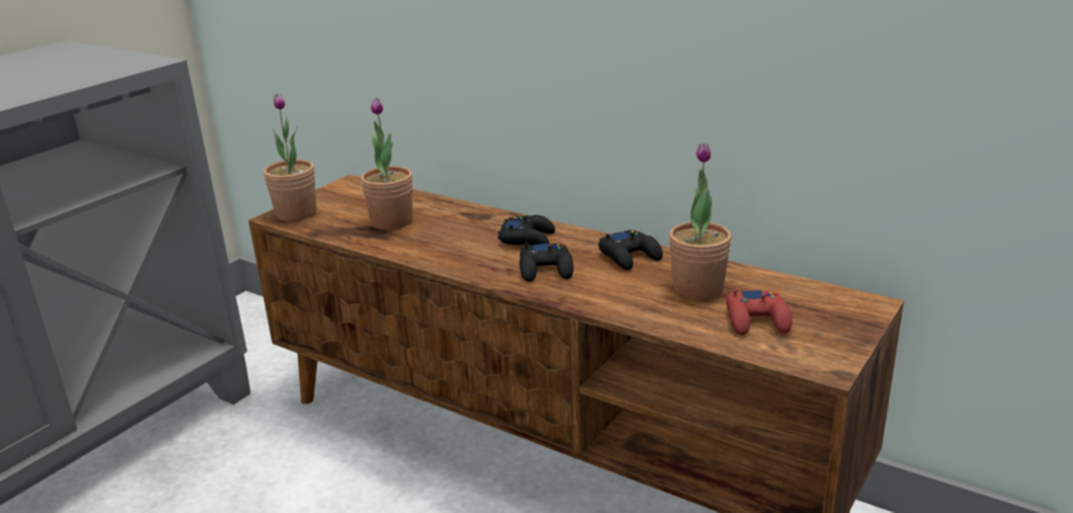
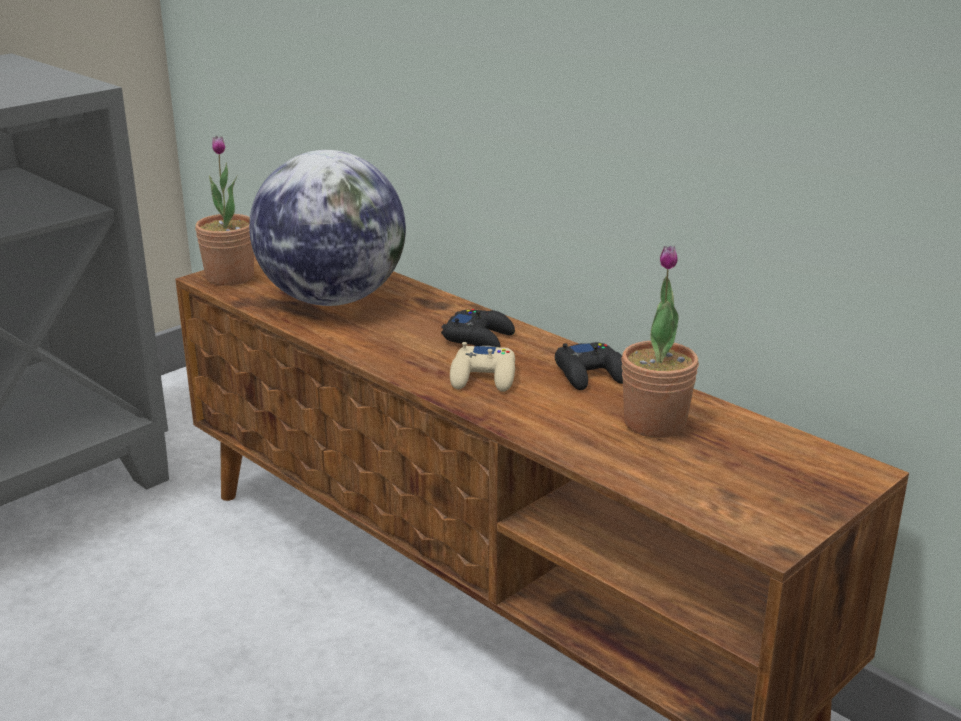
camera: 10 degrees right, 0 degrees up
(392, 222) = (332, 299): potted plant -> globe
(546, 269) = (484, 377): black game controller -> beige game controller
(757, 320) = (710, 471): red game controller -> none

